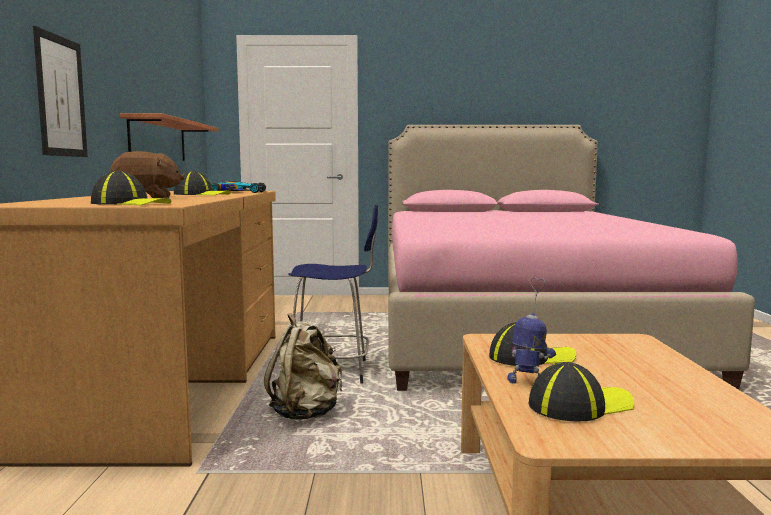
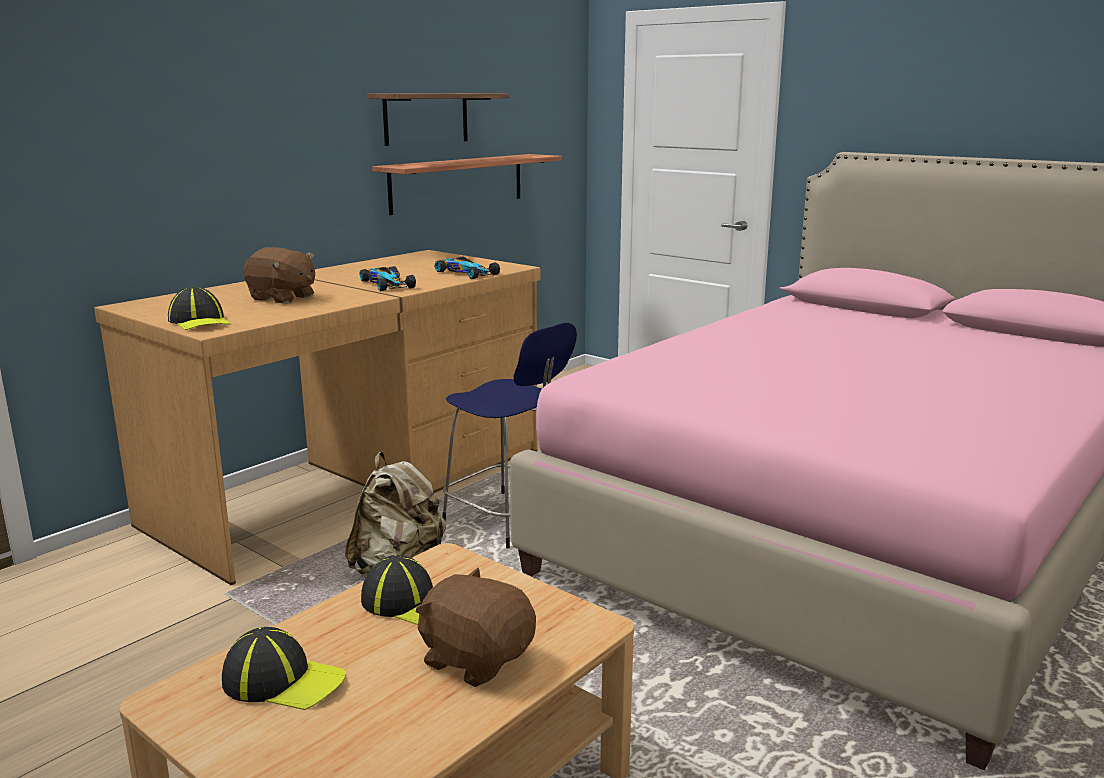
camera: 40 degrees right, 10 degrees up
(61, 96) = (260, 170): picture -> none
(143, 83) = (426, 118): none -> shelf
(202, 195) = (387, 284): cap -> toy car
(529, 382) = (322, 634): toy robot -> none
(633, 364) = (476, 659): none -> brown plush toy

